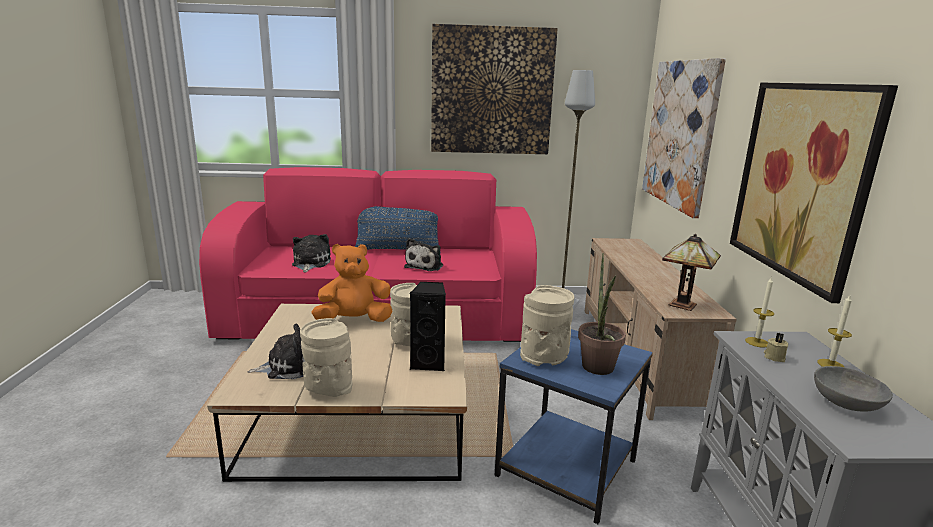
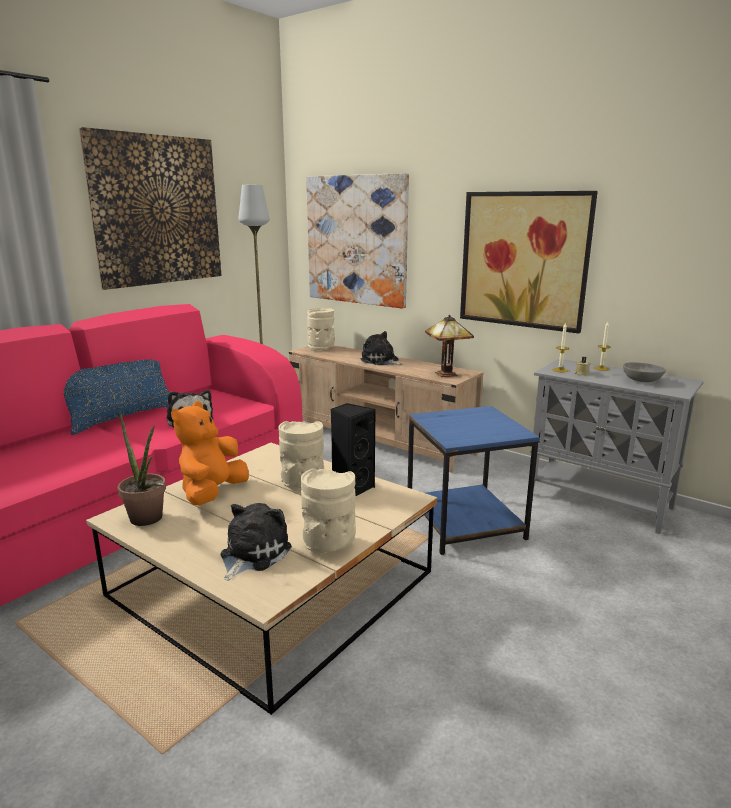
camera: 50 degrees left, 0 degrees up
(310, 263) = (51, 464): plush toy -> plush toy (381, 361)
(544, 358) = (458, 433): beige vase -> beige vase (321, 348)
(598, 370) = (496, 426): potted plant -> potted plant (149, 521)

